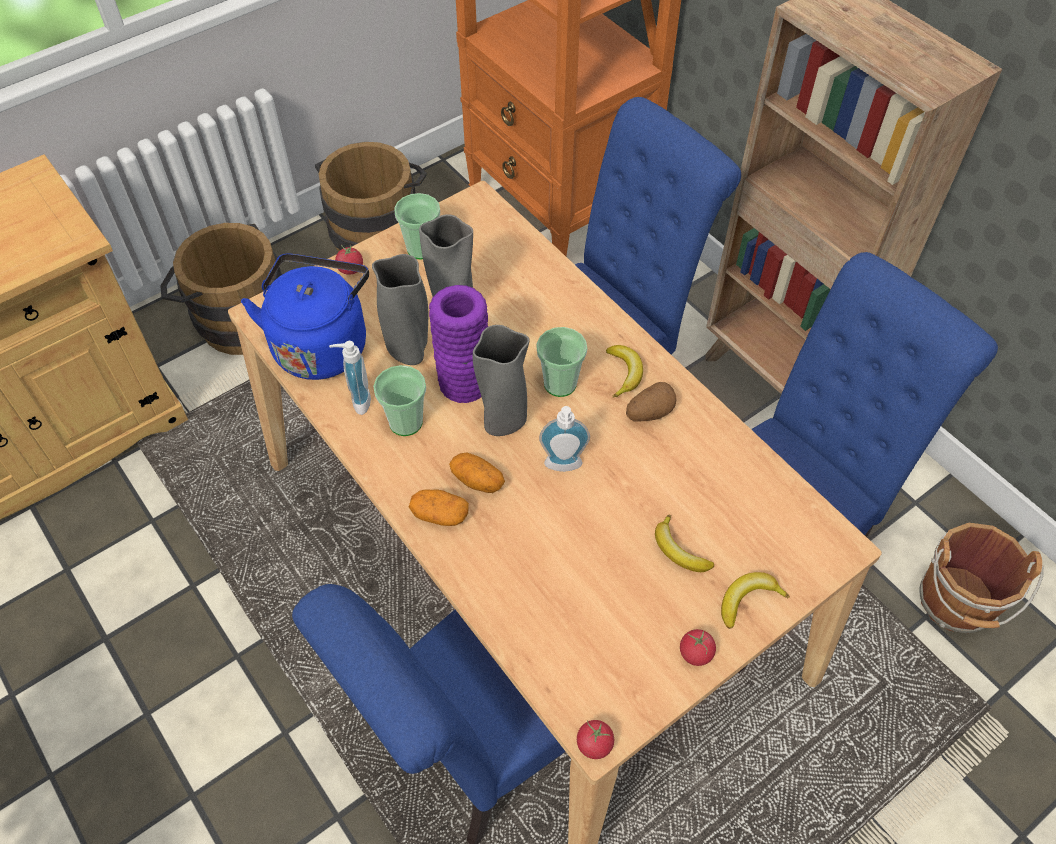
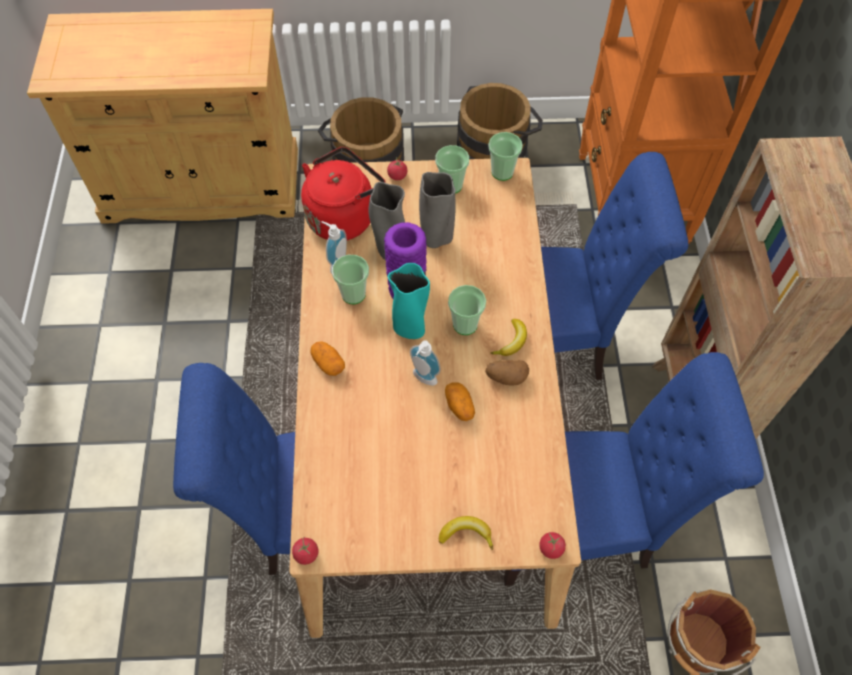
camera: 35 degrees right, 5 degrees up
(321, 344) = (343, 216): blue kettle -> red kettle
(467, 208) = (502, 172): none -> cup
(477, 481) = (366, 356): potato -> potato (459, 406)
(503, 422) = (410, 329): grey vase -> turquoise vase
(679, 551) = (450, 475): banana -> none
(695, 653) = (407, 543): tomato -> tomato (551, 548)

